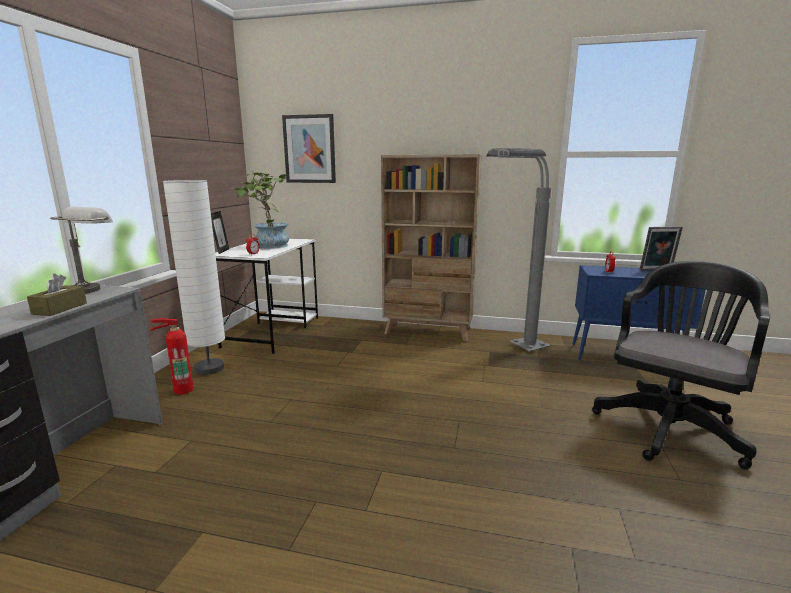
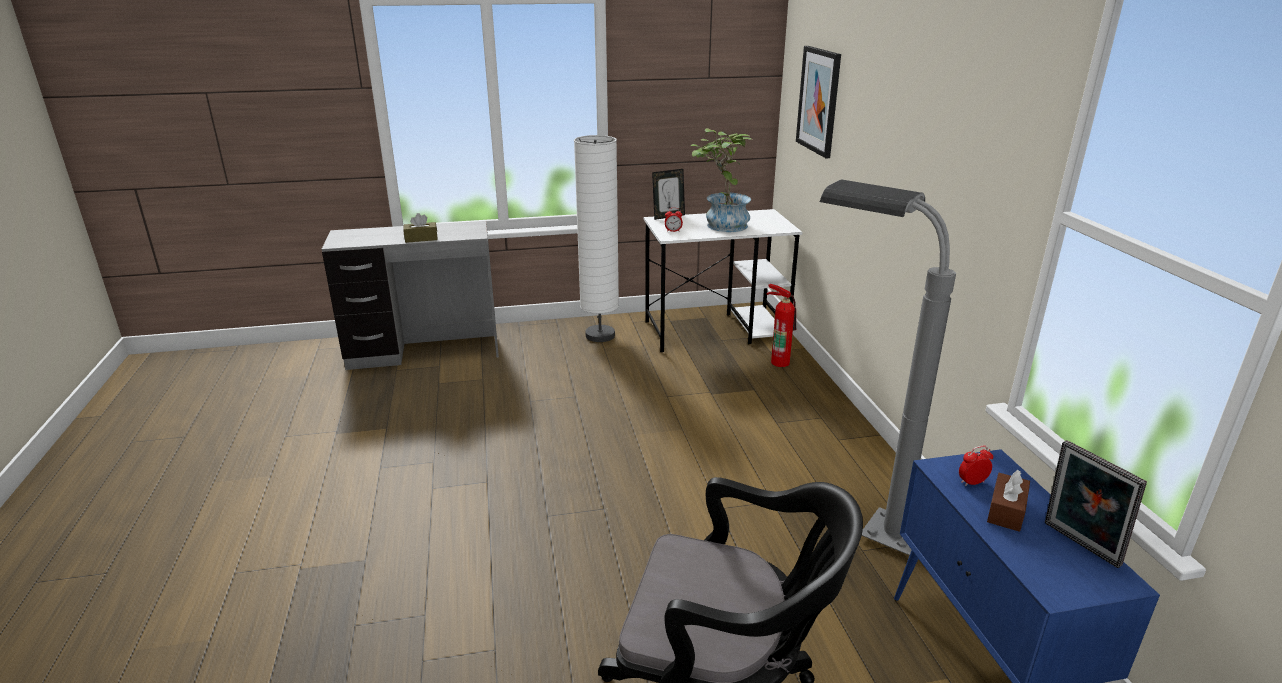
camera: 65 degrees right, 10 degrees up
(92, 288) = (476, 226): grey table lamp -> none
(182, 389) = (553, 341): fire extinguisher -> fire extinguisher (779, 361)
(428, 331) = (842, 429): beige bookcase -> none
(632, 272) = (1006, 511): none -> brown tissue box

